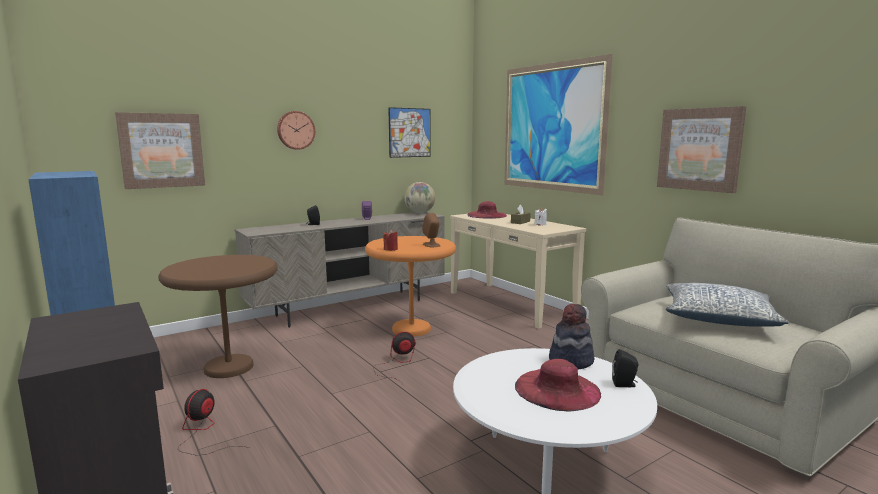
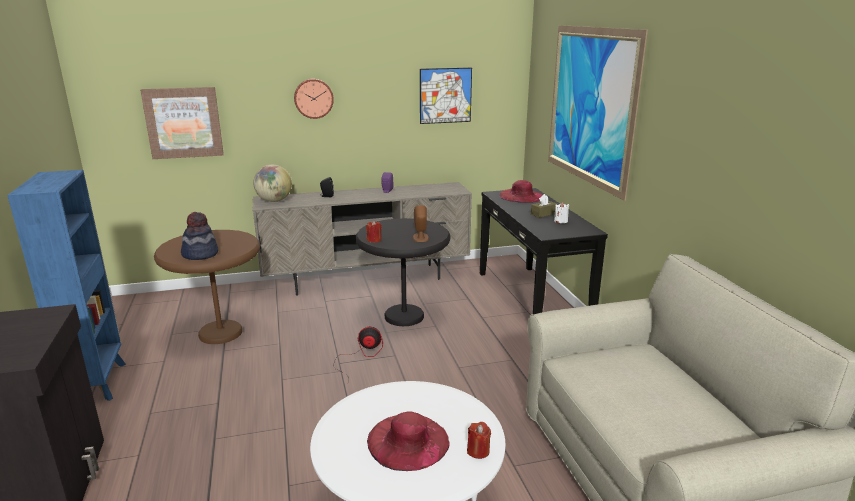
camera: 20 degrees right, 10 degrees up
(203, 432) = (162, 397): fan -> none
(411, 329) = (404, 316): orange side table -> black side table
(419, 213) = (451, 185): globe -> globe (274, 201)
(511, 304) = (532, 299): beige console table -> black console table
(570, 361) = (455, 409): hat -> hat (200, 254)
(625, 384) = (478, 451): black speaker -> red candle
(699, 149) = (712, 174): picture -> none
(718, 318) = (643, 393): pillow -> none

